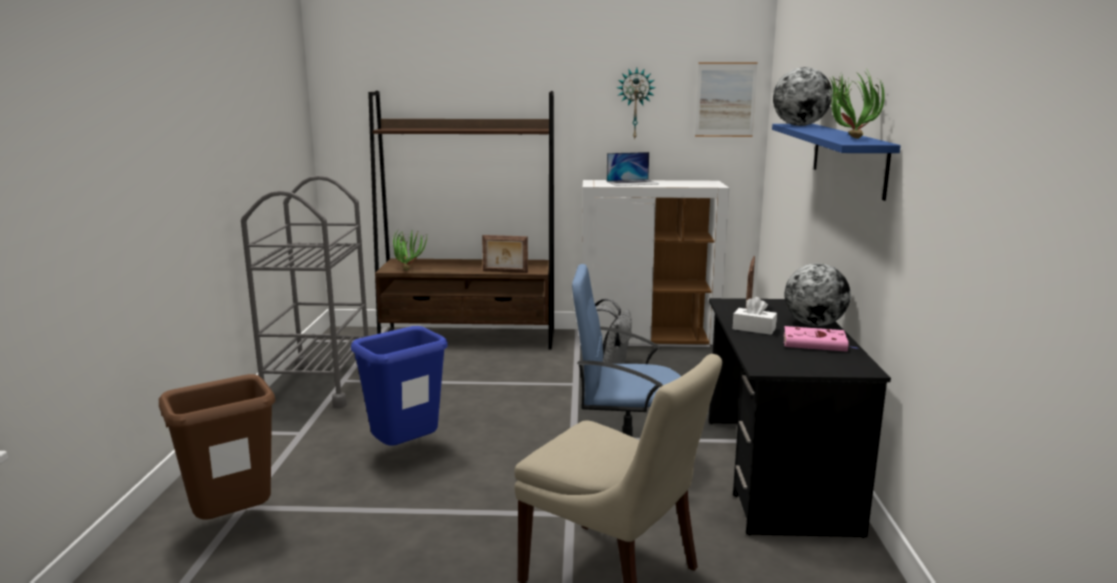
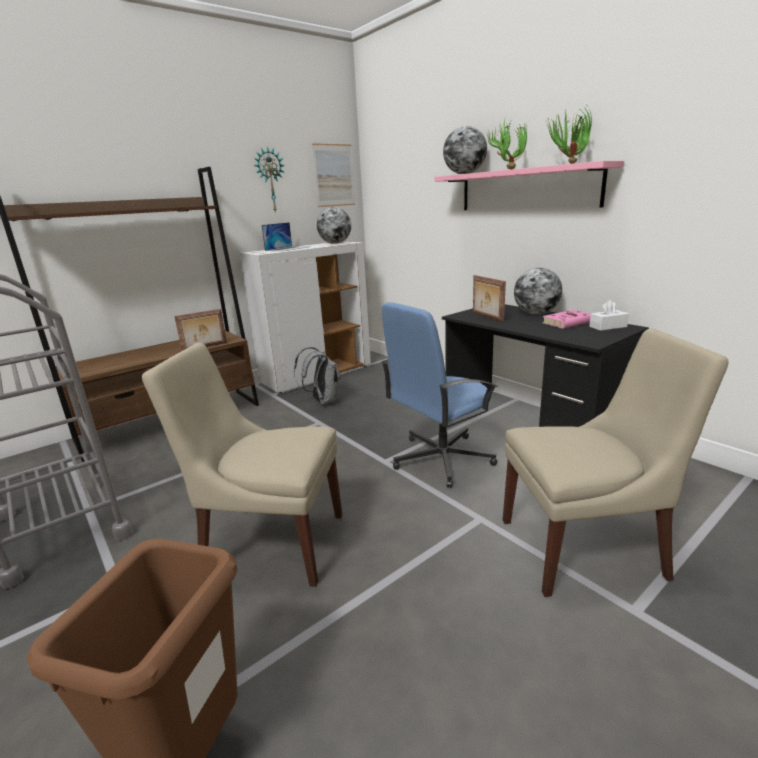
camera: 40 degrees left, 5 degrees up
(406, 451) = (270, 542): blue trash can -> beige chair
(409, 269) = (97, 369): potted plant -> potted plant (507, 169)
(698, 183) = (335, 243): none -> globe
(754, 329) = (518, 324): white tissue box -> white tissue box (608, 326)
(848, 157) = (526, 189): blue shelf -> pink shelf

